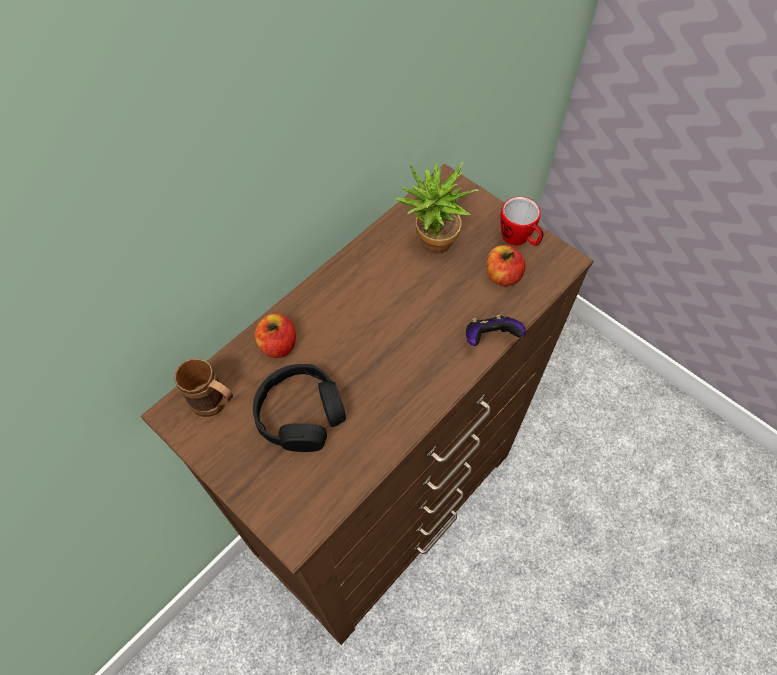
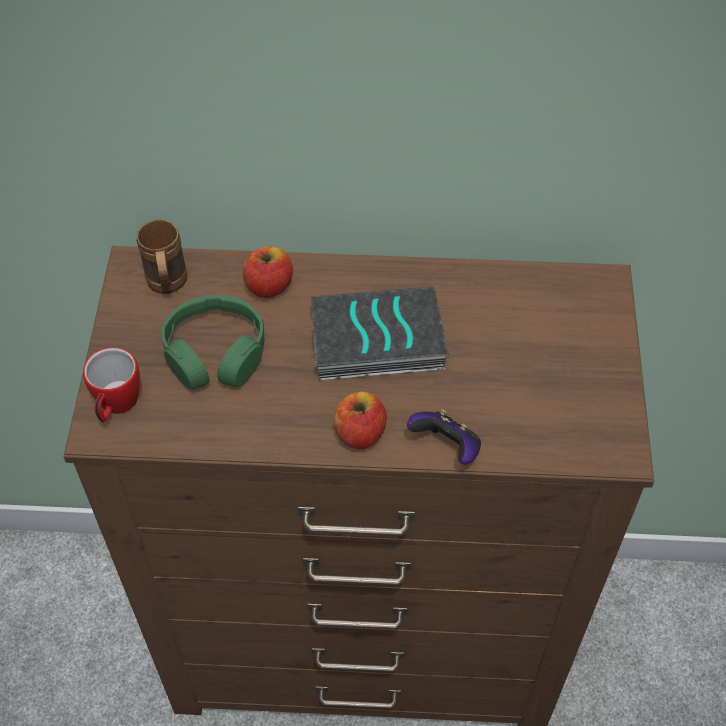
camera: 50 degrees right, 5 degrees down
(301, 414) = (215, 353): black headphones -> green headphones
(381, 319) = (376, 342): none -> book
(431, 245) = (508, 323): potted plant -> none
(502, 276) = (537, 409): apple -> apple (360, 433)
(519, 239) = (602, 393): mug -> mug (116, 405)

